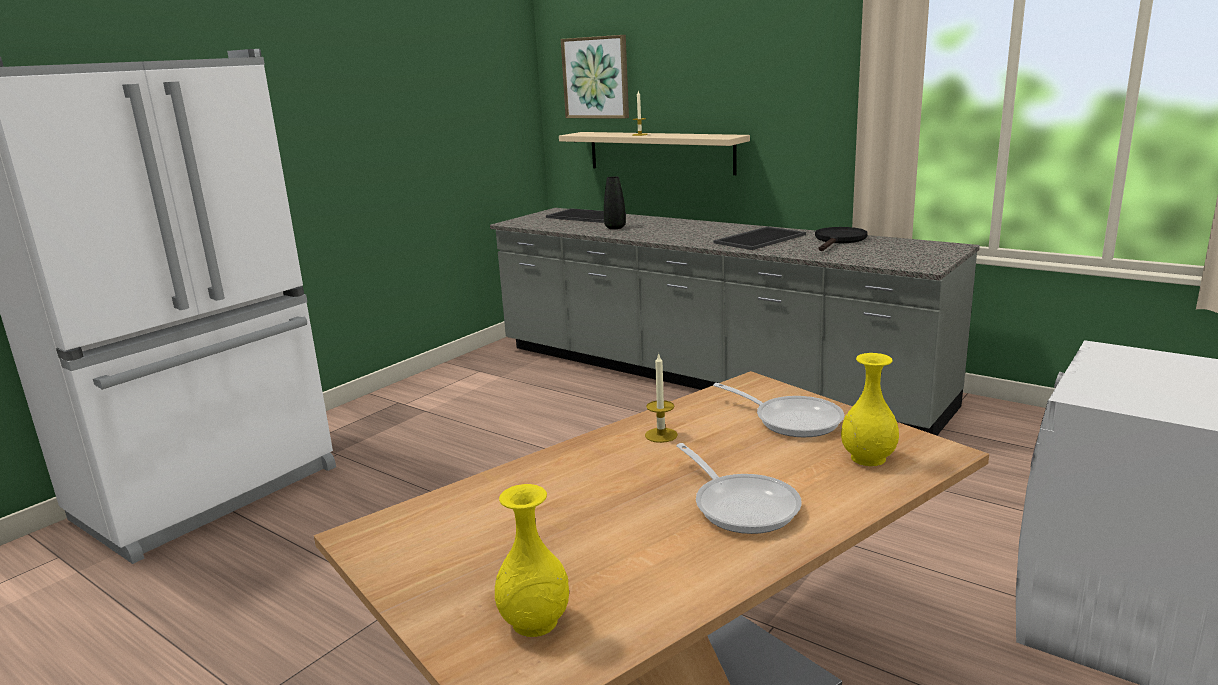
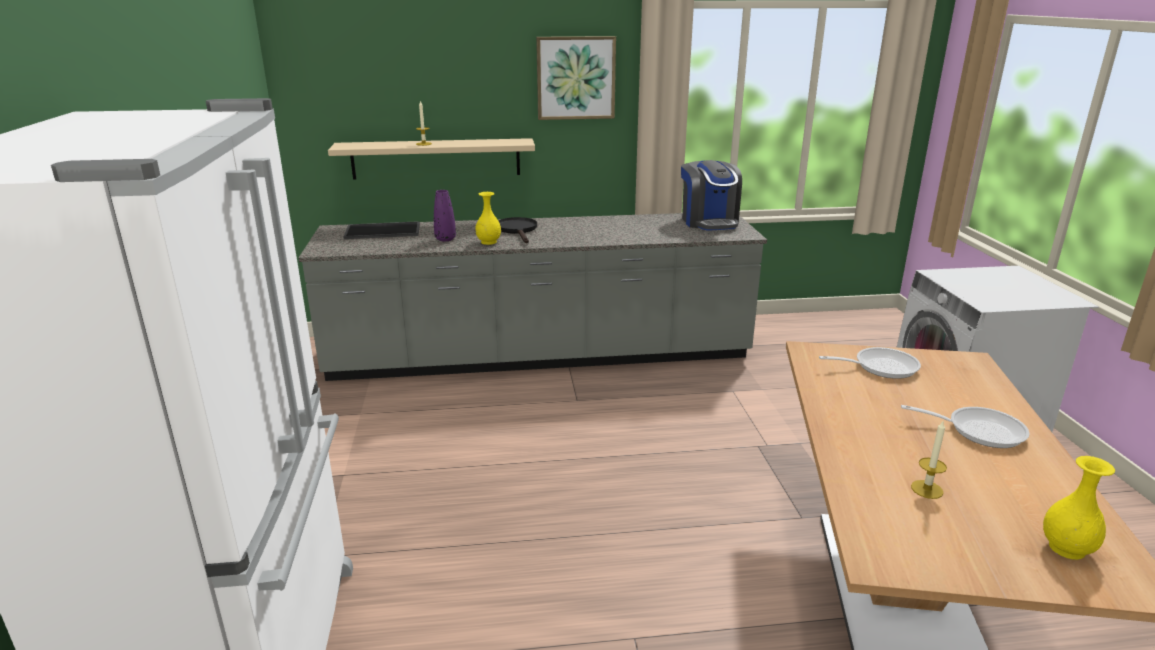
camera: 45 degrees left, 5 degrees up
(596, 77) = (352, 86): picture -> picture (576, 78)
(615, 227) = (445, 239): black vase -> purple vase
(661, 435) = (848, 405): candle -> candle (927, 489)
(759, 238) = (591, 230): tray -> none
(838, 240) = (648, 222): black frying pan -> black frying pan (518, 230)
(868, 458) = (958, 376): yellow vase -> yellow vase (488, 242)
(912, 249) = (709, 222): none -> coffee machine

